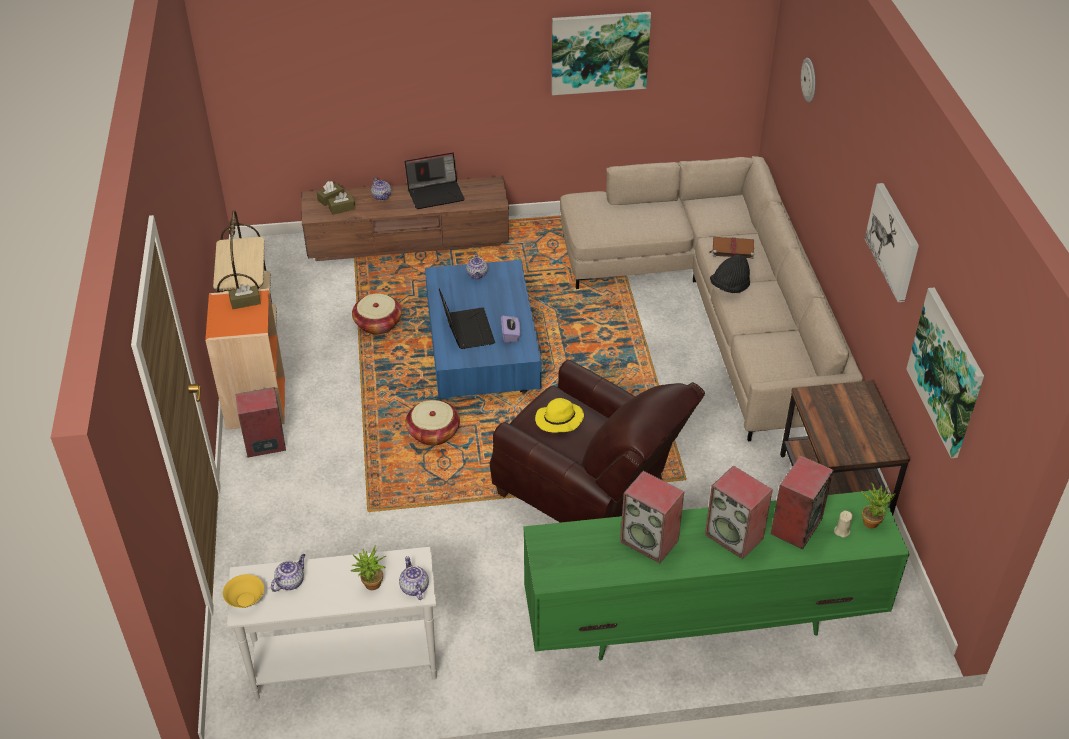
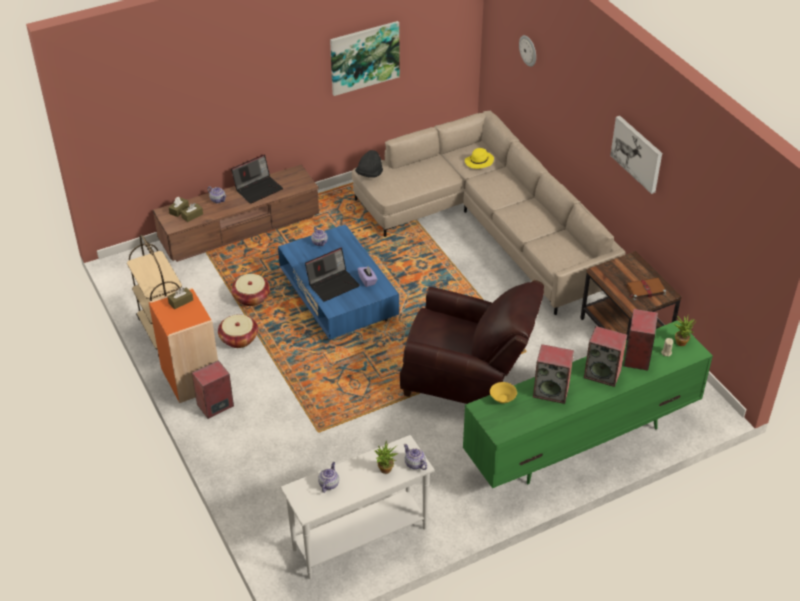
camera: 20 degrees left, 0 degrees up
(246, 599) = (305, 504): yellow bowl -> yellow bowl (503, 398)
(433, 433) = (335, 365): basket -> basket (239, 338)
(466, 329) = (333, 284): laptop -> laptop turned 90 degrees clockwise
(558, 420) = (440, 330): yellow hat -> yellow hat (479, 162)
(729, 287) = (506, 209): black hat -> black hat (369, 174)
(732, 249) = (494, 182): brown book -> brown book (645, 289)
(947, 371) = (704, 232): picture -> none

